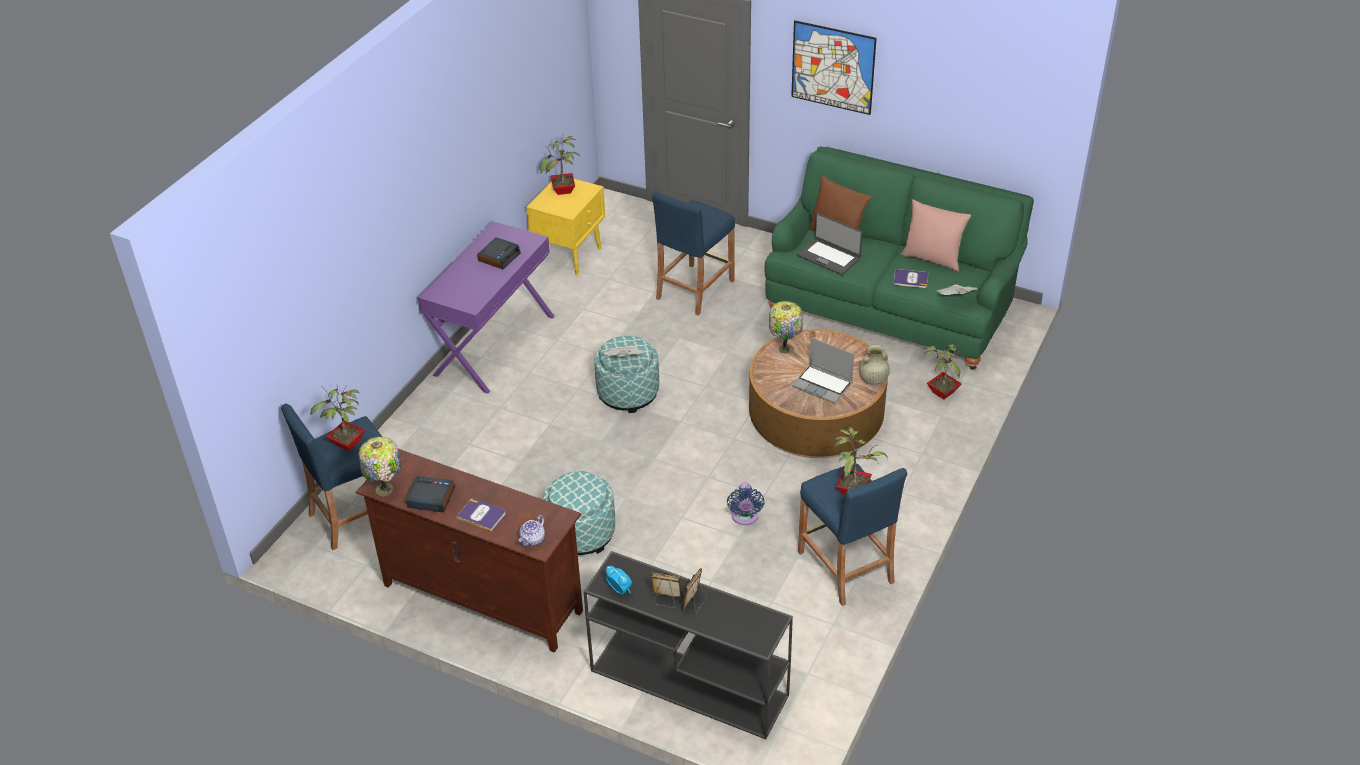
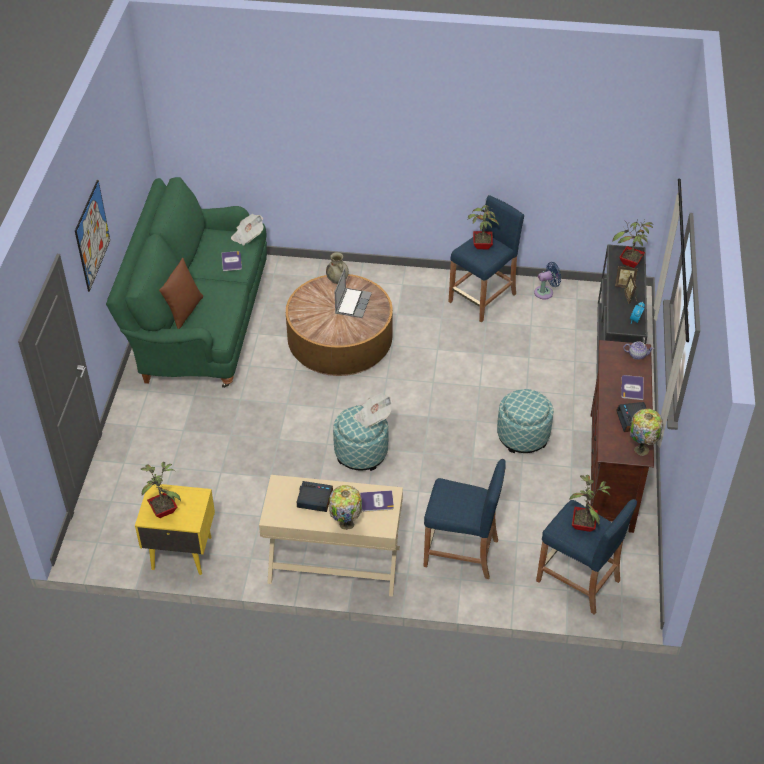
camera: 110 degrees left, 5 degrees up
(469, 294) = (377, 501): none -> book
(494, 345) = (334, 565): purple console table -> beige console table
(694, 289) = (208, 446): blue stool -> blue stool (461, 553)
(745, 517) = (463, 354): blue fan -> blue fan (545, 292)
(785, 348) = (318, 331): table lamp -> table lamp (345, 524)
(829, 257) = (216, 309): laptop -> none
(932, 259) = (199, 255): pink pillow -> none
(941, 392) = (290, 280): potted plant -> potted plant (630, 263)

